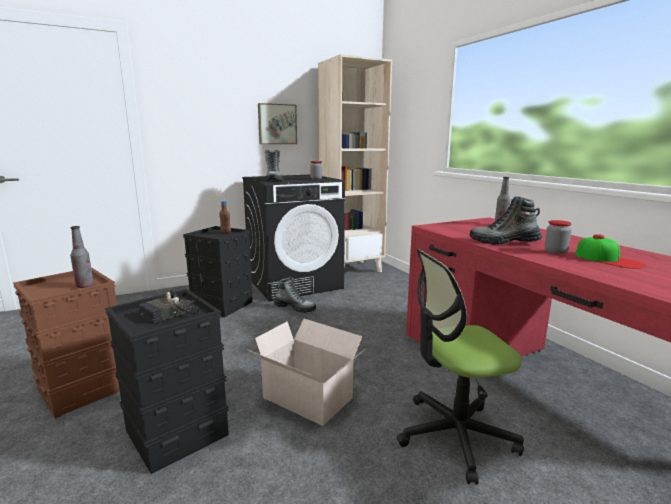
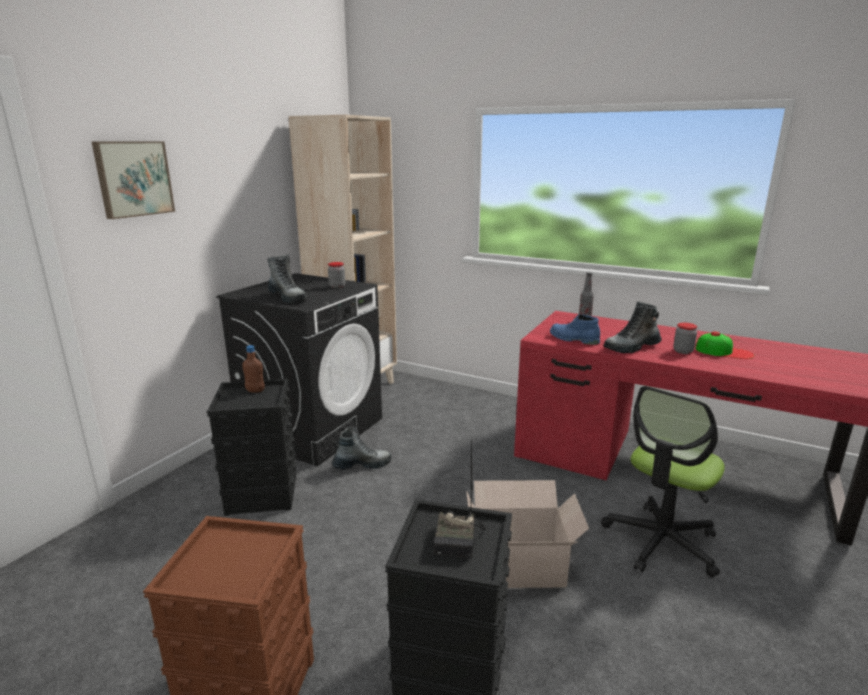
camera: 35 degrees left, 5 degrees up
(85, 286) = (261, 548): bottle -> none
(277, 124) = (247, 209): picture -> picture (133, 178)
(458, 231) = (573, 339): none -> blue boot

